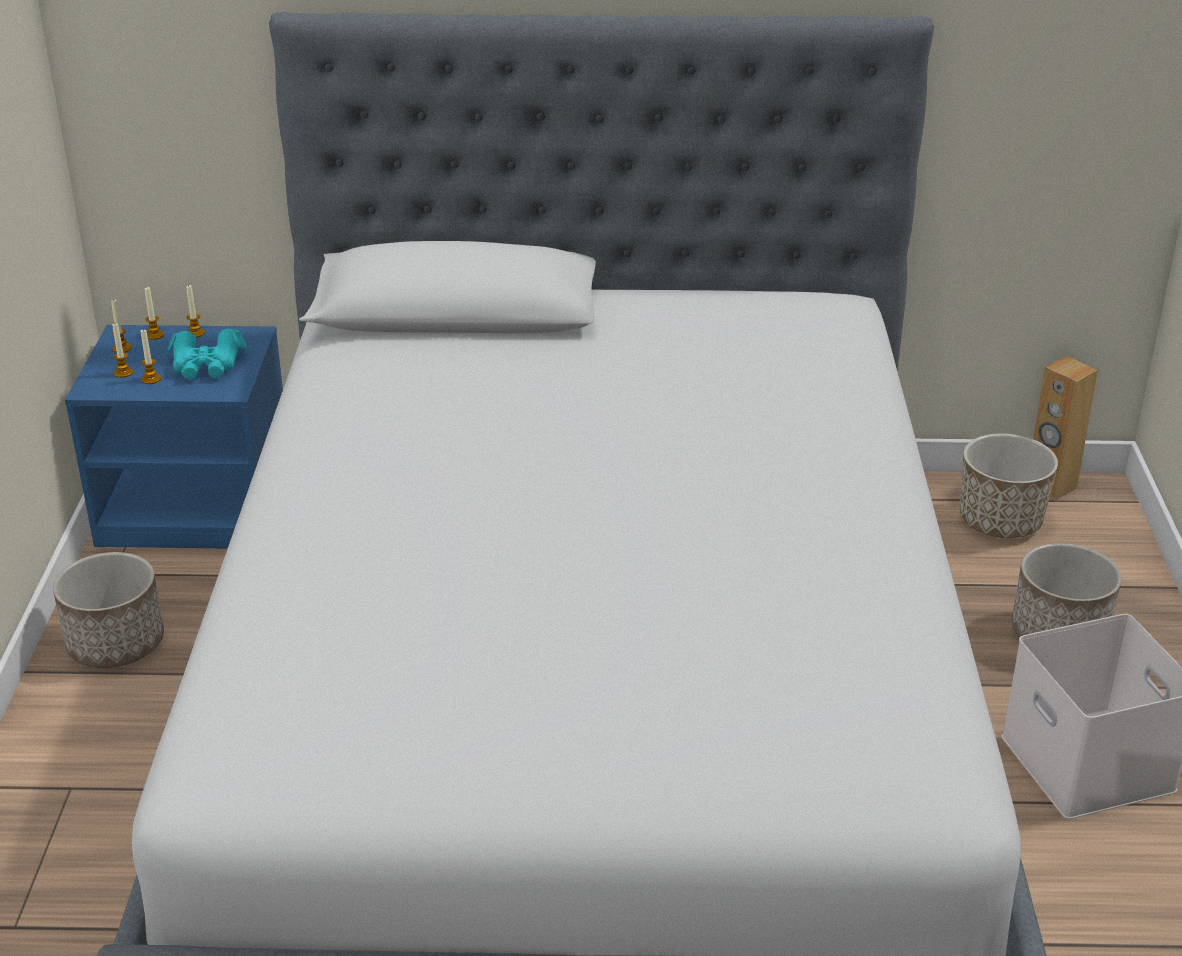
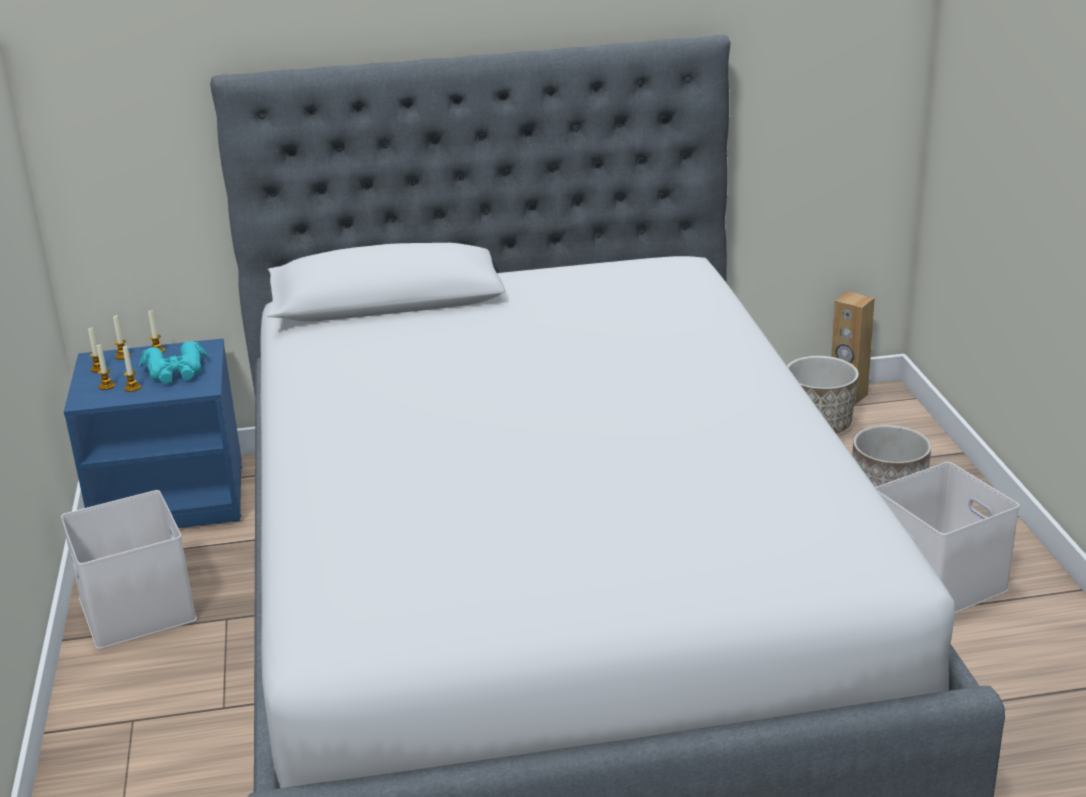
camera: 10 degrees left, 5 degrees down
(115, 643) = (134, 608): planter -> white storage box

